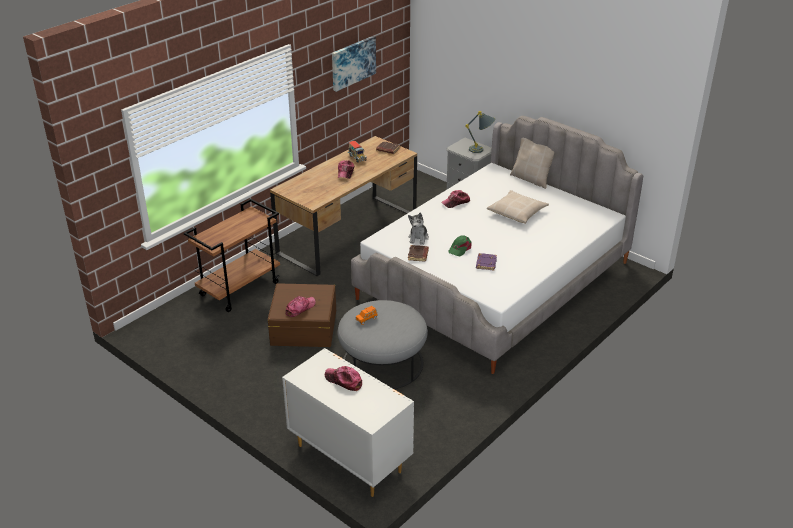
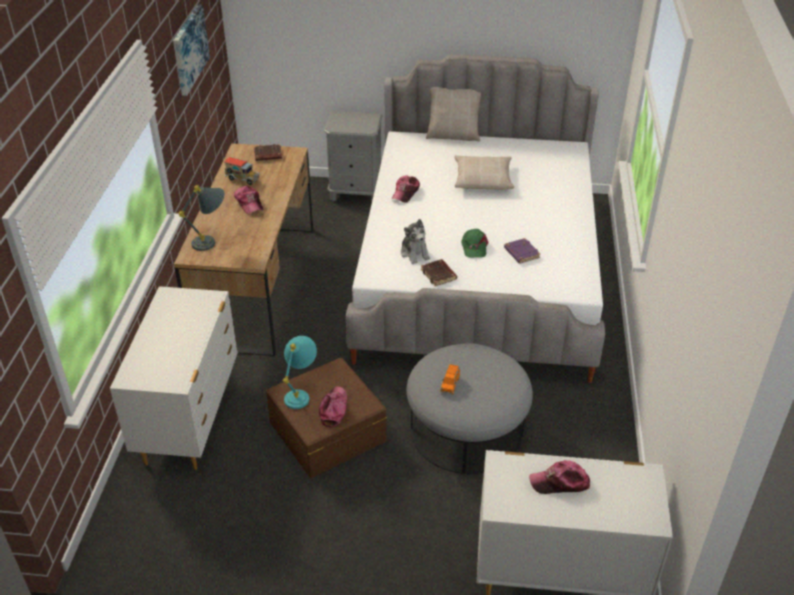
camera: 35 degrees left, 5 degrees up
(240, 288) = (190, 419): brown cart -> white dresser
(292, 293) = (301, 393): none -> turquoise table lamp
(481, 150) = (367, 120): grey table lamp -> grey table lamp (212, 242)

